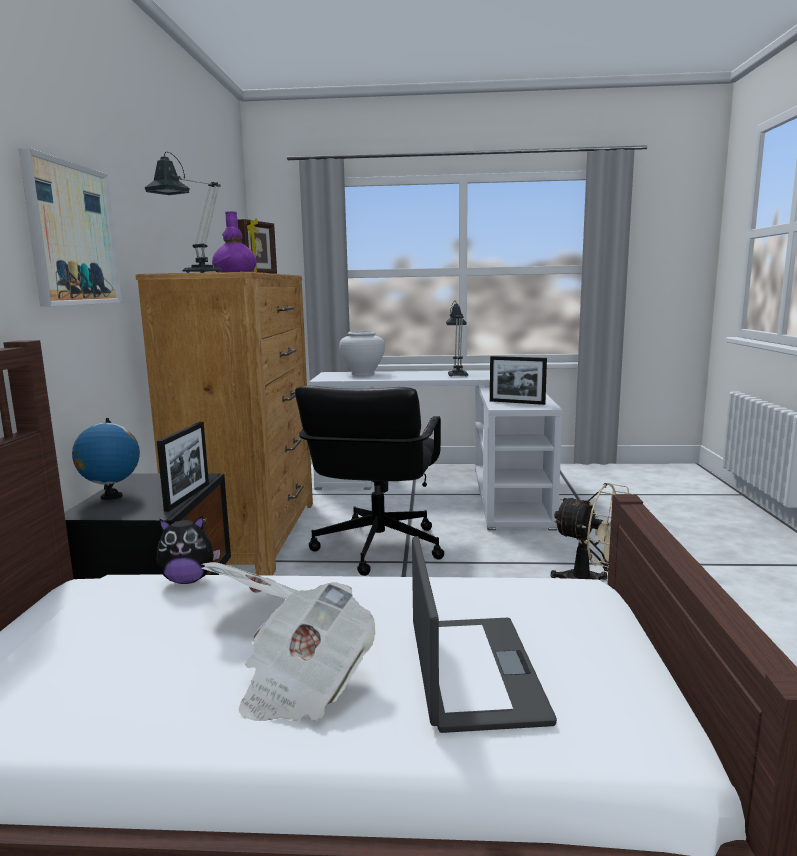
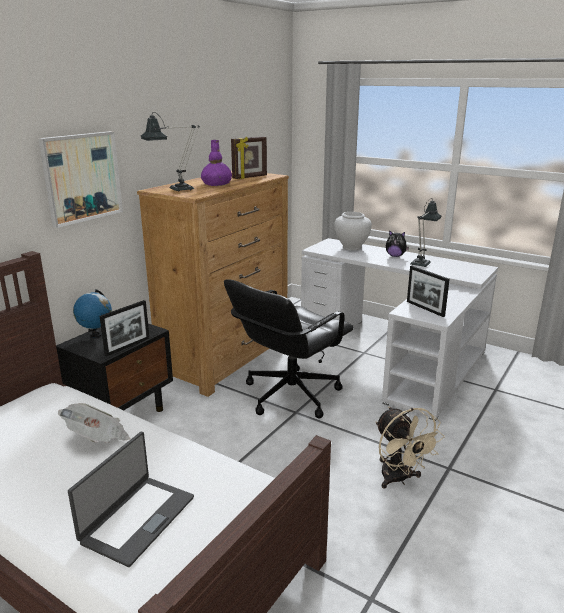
camera: 30 degrees right, 10 degrees up
(188, 580) = (90, 404): plush toy -> plush toy (395, 256)
(305, 684) = (63, 492): newspaper -> none

